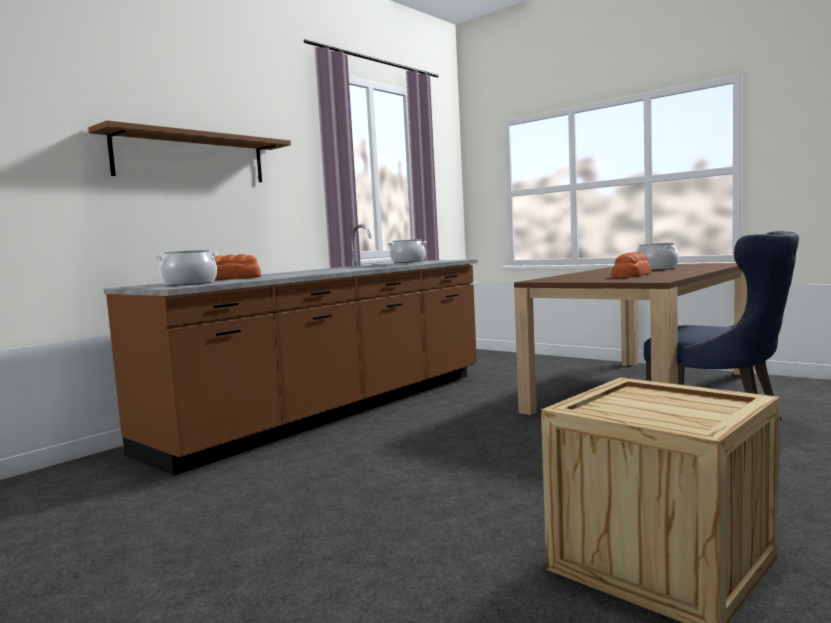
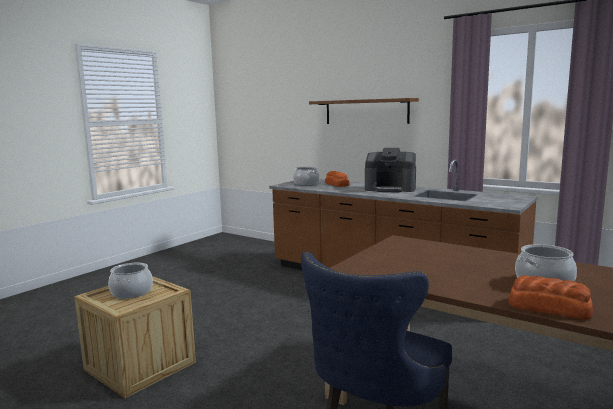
camera: 85 degrees right, 5 degrees up
(311, 271) = (390, 188): none -> coffee machine
(408, 261) = (508, 196): cooking pot -> cooking pot (132, 292)
(631, 275) = (428, 266): bread -> bread (548, 307)

